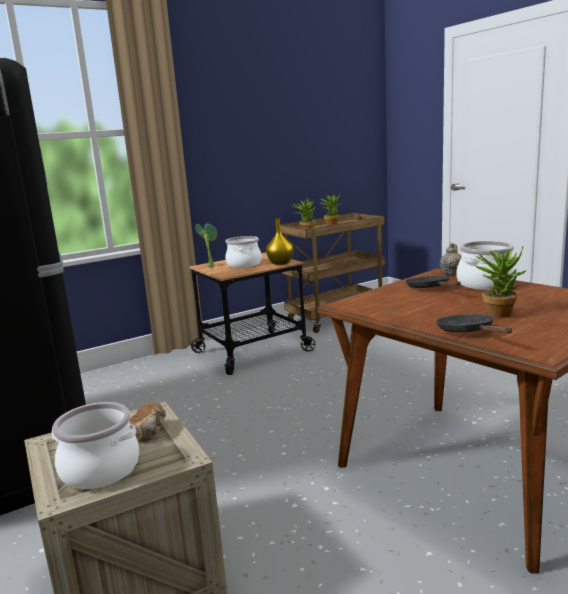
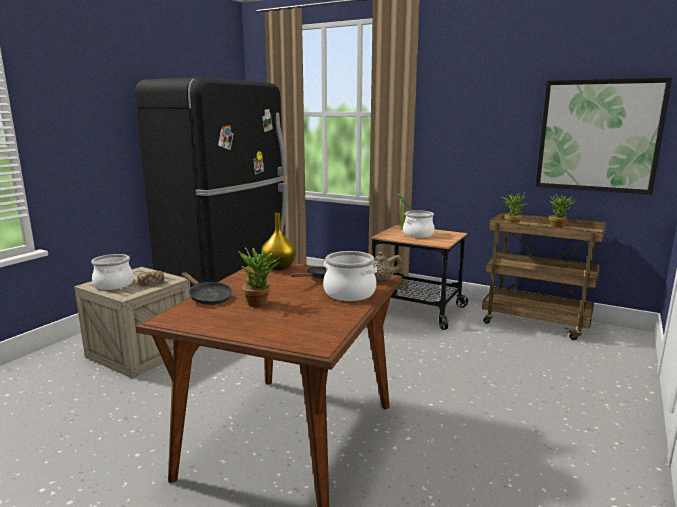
camera: 60 degrees right, 0 degrees up
(280, 263) = (434, 242): yellow vase -> yellow vase (278, 267)
(335, 139) = (598, 136): none -> picture
(468, 332) = (208, 298): black frying pan -> black frying pan turned 90 degrees clockwise

